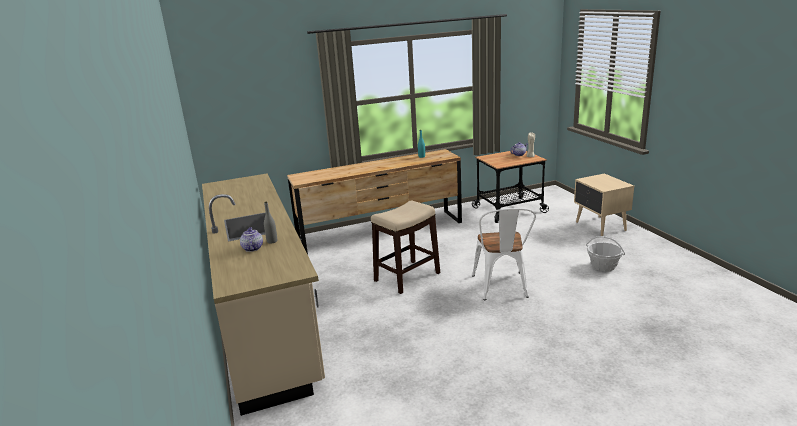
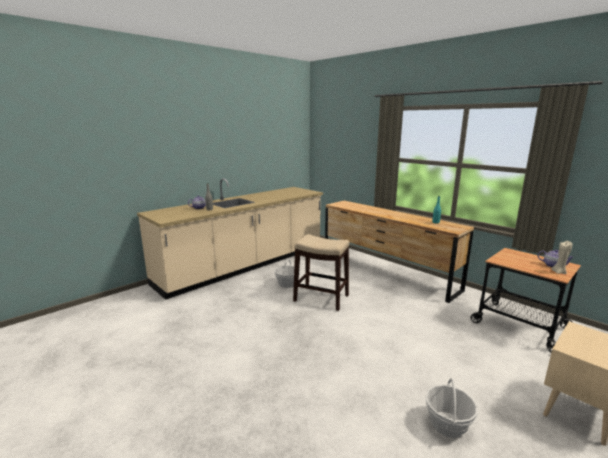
camera: 65 degrees right, 5 degrees down
(354, 291) = (287, 284): none -> basket
(502, 288) = (332, 348): white chair -> none

